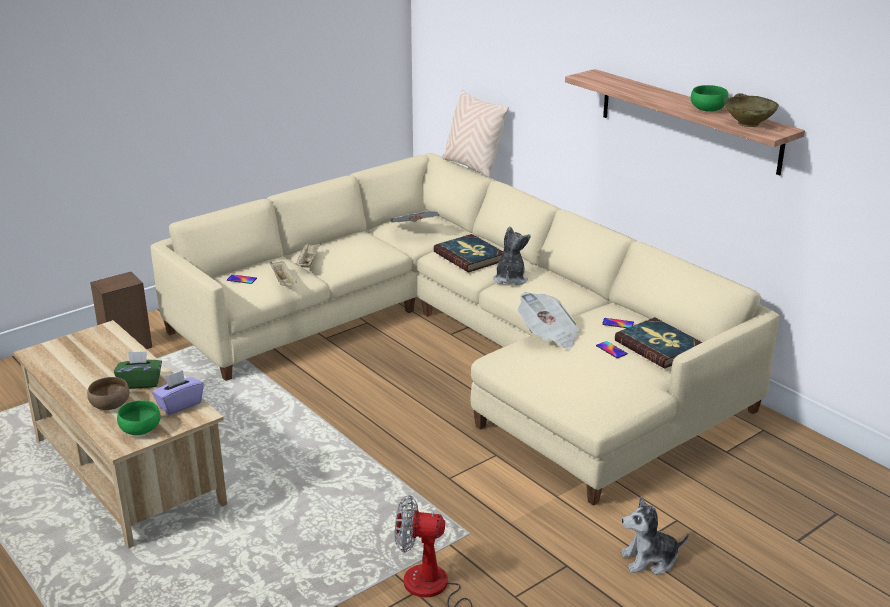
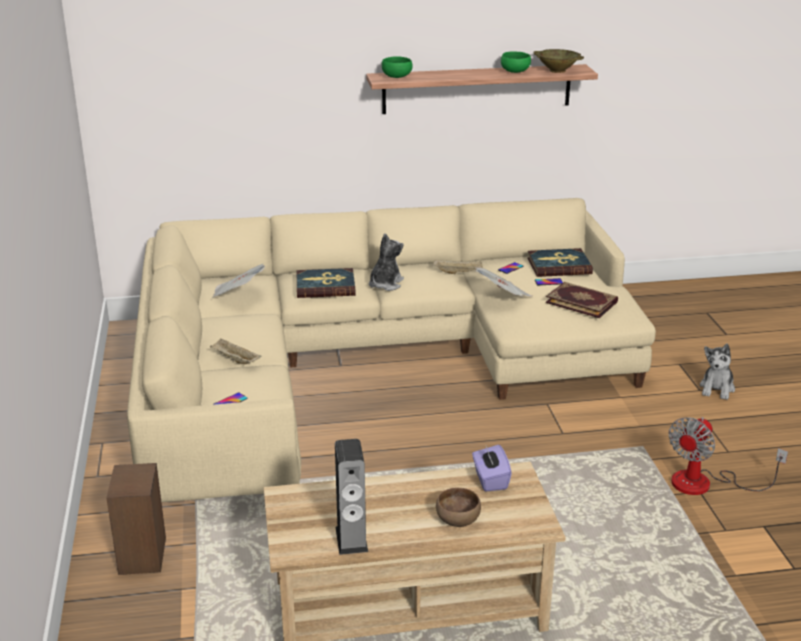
camera: 60 degrees left, 0 degrees up
(61, 370) = (351, 539): none -> speaker
(140, 383) = (426, 494): green tissue box -> none
(141, 430) = (521, 510): green bowl -> green bowl (397, 77)
(284, 282) = (266, 381): beige tray -> beige tray (458, 272)
(472, 166) = (227, 215): beige pillow -> none
(510, 279) = (385, 284): plush toy -> plush toy turned 75 degrees clockwise
(589, 378) = (582, 302): none -> book

